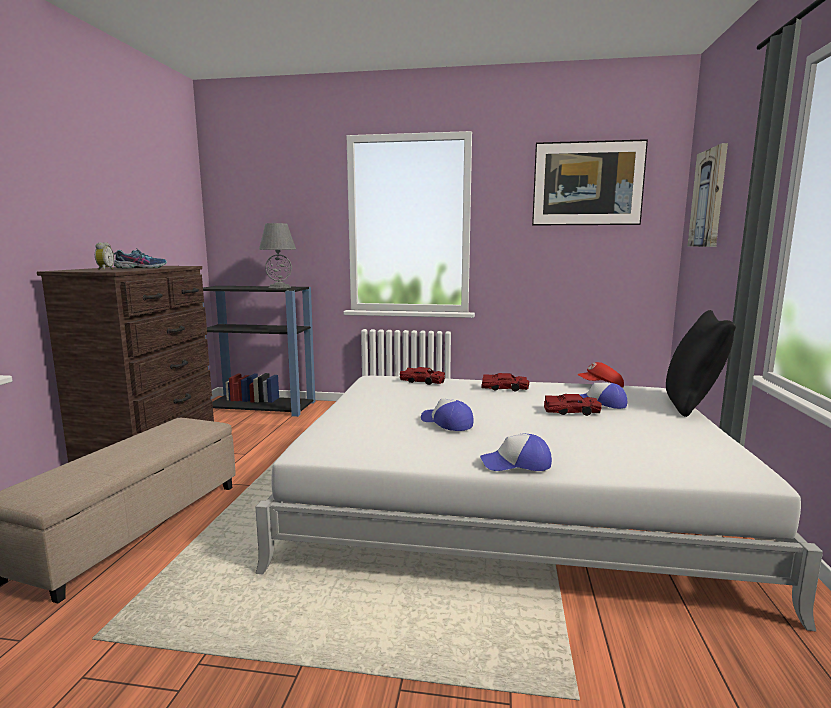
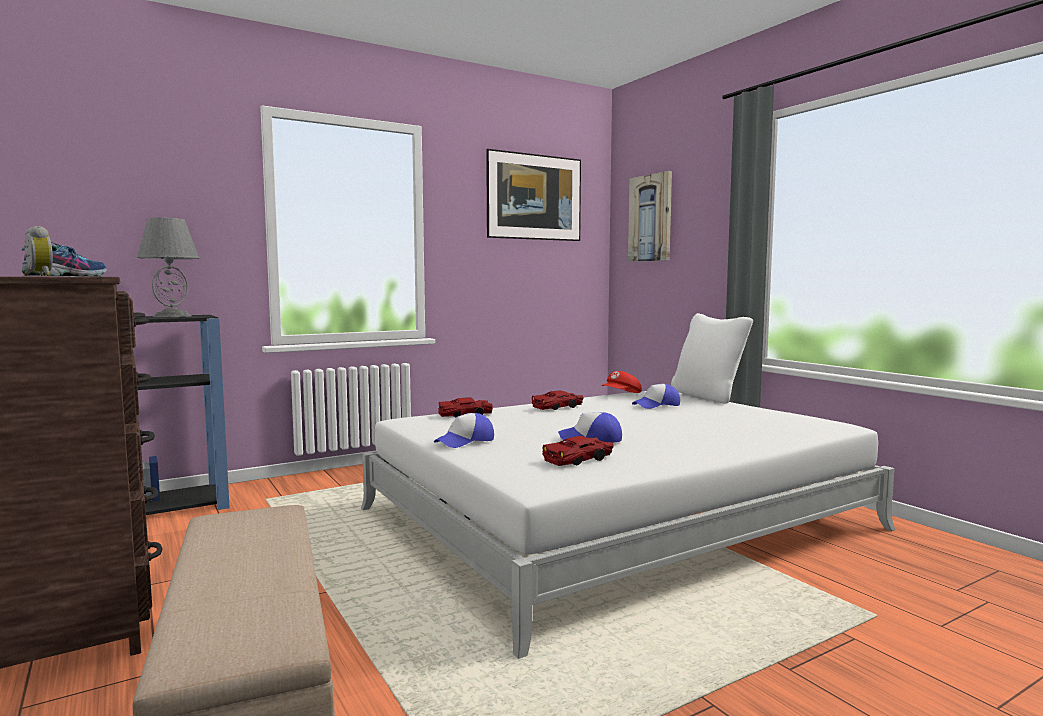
camera: 40 degrees left, 5 degrees down
(516, 464) = (716, 452): cap -> cap (465, 441)
(572, 411) = (656, 413): red toy car -> red toy car (579, 460)
(691, 404) = (708, 396): black pillow -> white pillow

